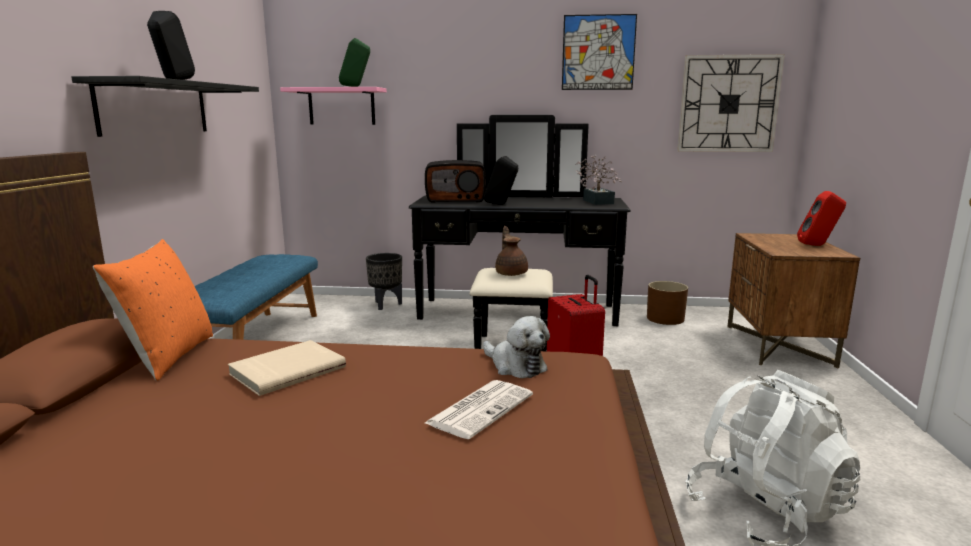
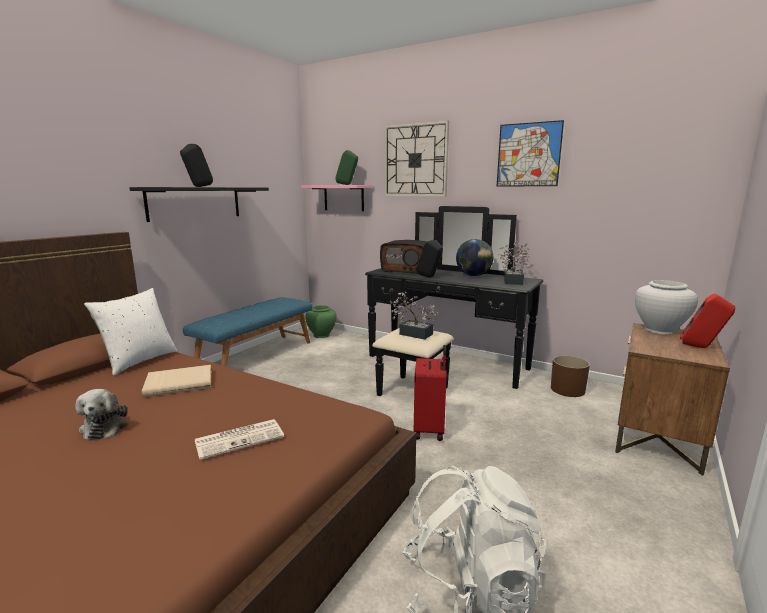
camera: 25 degrees right, 0 degrees up
(168, 357) = (139, 361): orange pillow -> white pillow
(322, 305) = (321, 335): none -> green vase
(386, 305) = (360, 341): black planter -> none
(511, 273) = (412, 333): brown teapot -> potted plant
(515, 366) = (309, 411): plush toy -> plush toy (105, 426)
(545, 200) = (473, 276): none -> globe
(728, 104) = (651, 200): wall clock -> wall clock (415, 160)
(766, 236) = (659, 330): none -> white vase

